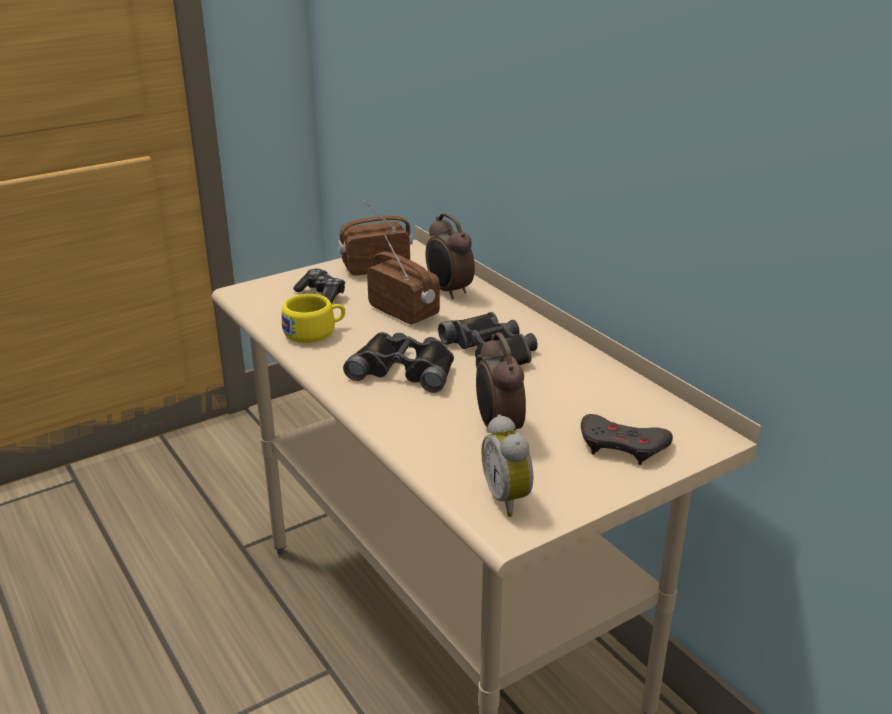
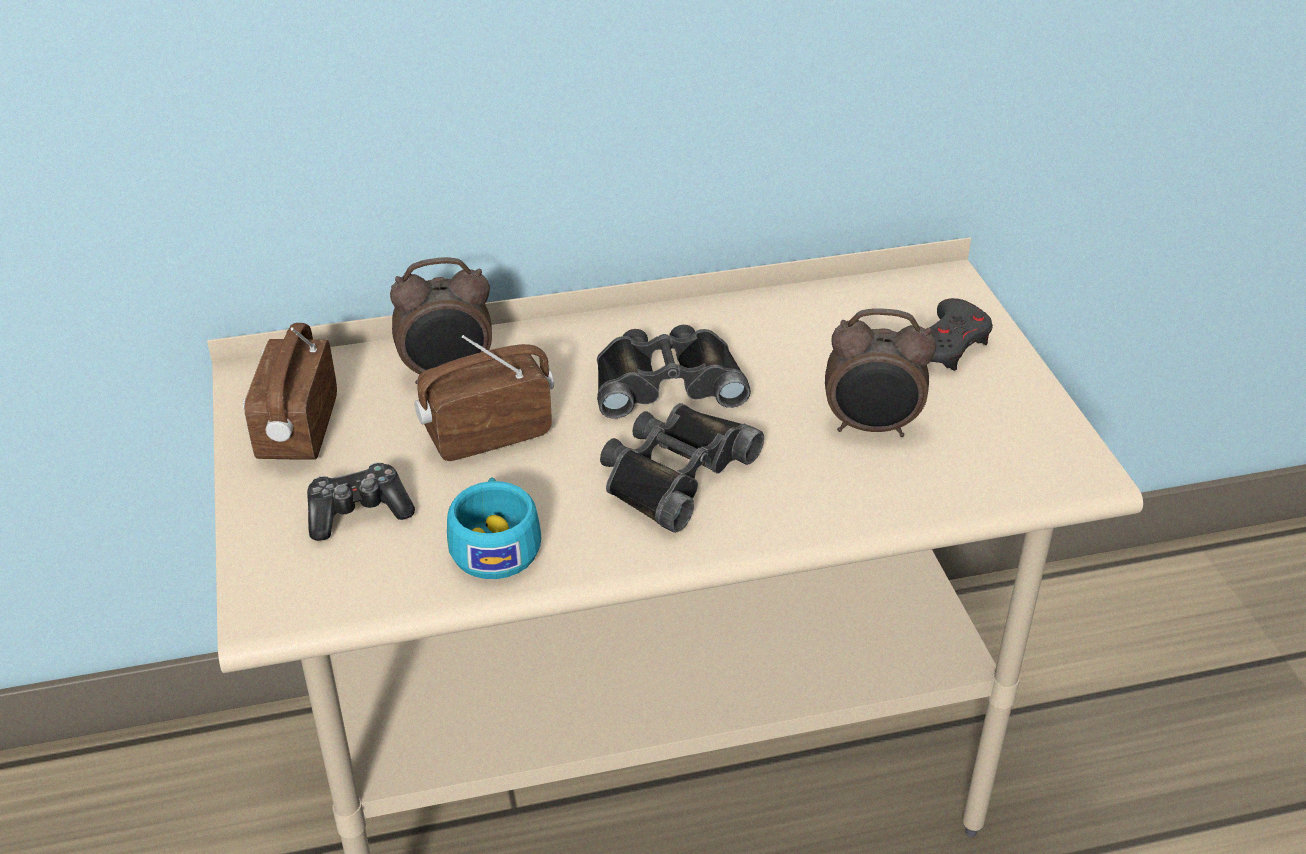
camera: 70 degrees left, 10 degrees up
(315, 332) = (495, 544): yellow cup -> turquoise cup
(509, 498) = (1025, 457): alarm clock -> none

